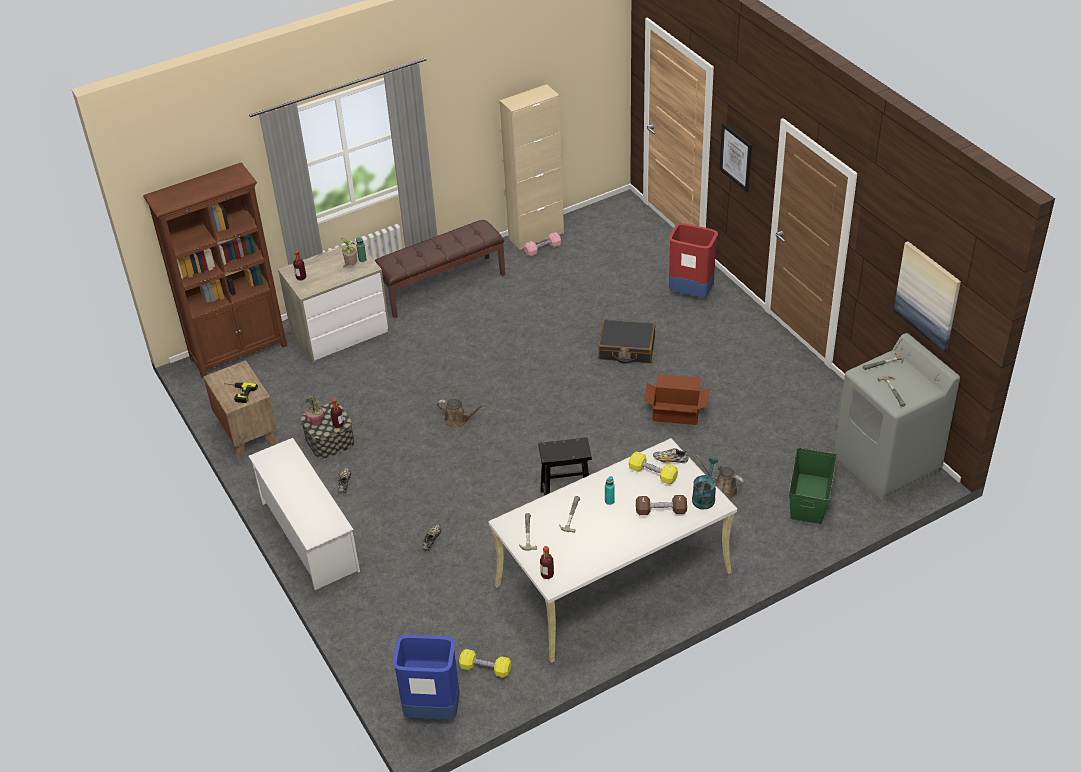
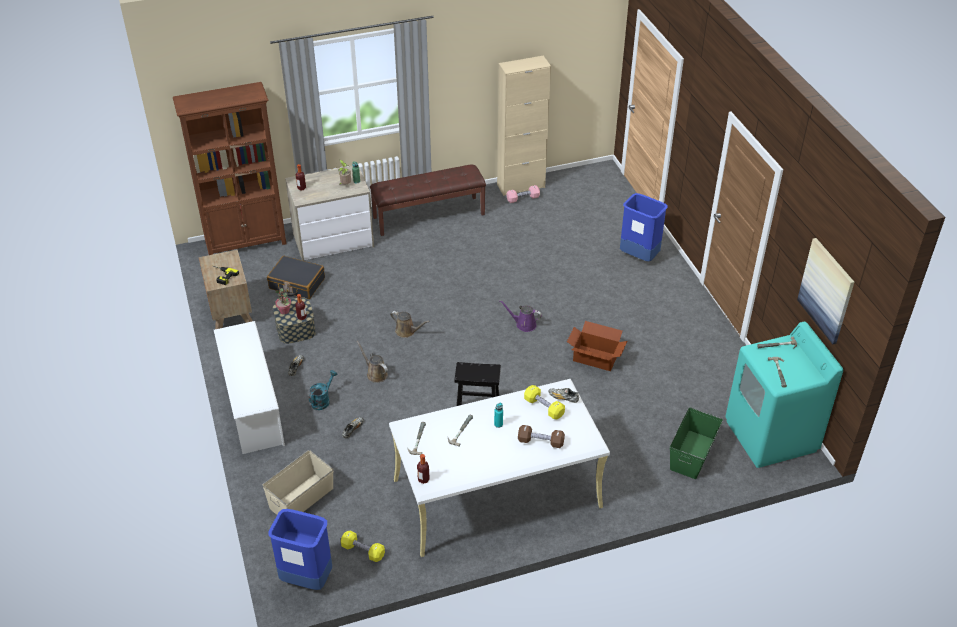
camera: 10 degrees right, 0 degrees up
(398, 625) = (302, 498): none -> beige storage box
(586, 390) = (523, 324): none -> purple watering can
(626, 349) = (569, 294): black suitcase -> black suitcase (296, 284)
(691, 293) = (639, 256): red trash can -> blue trash can
(704, 496) = (583, 436): turquoise watering can -> turquoise watering can (322, 400)
(722, 489) = (617, 432): brown watering can -> brown watering can (375, 374)
(736, 157) = (692, 141): picture -> none
(887, 463) = (771, 436): grey washing machine -> turquoise washing machine

